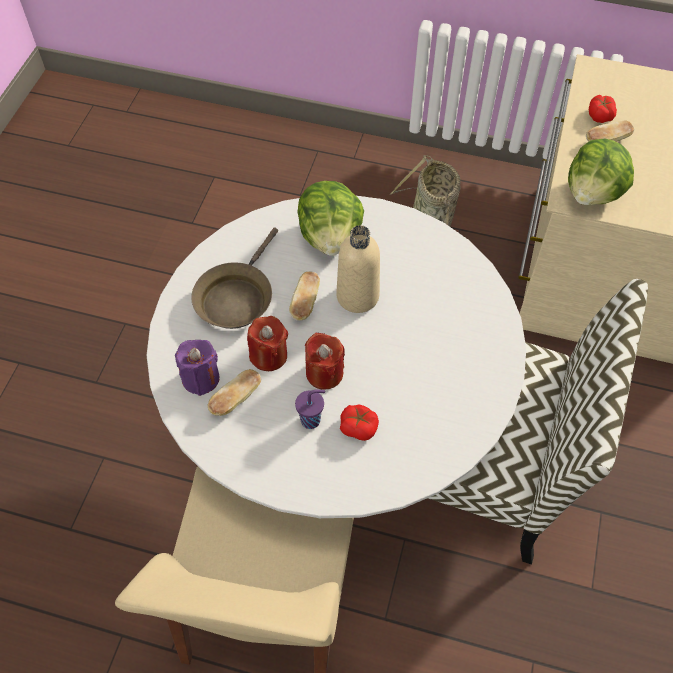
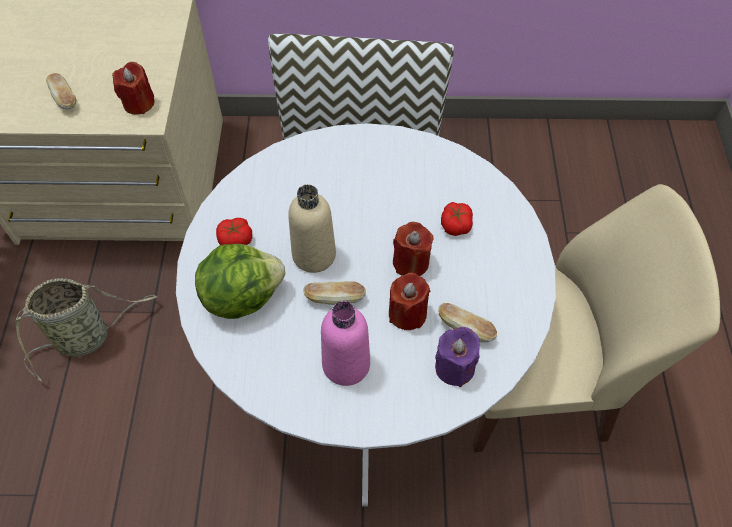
camera: 105 degrees left, 0 degrees up
(236, 297) = (346, 364): brown frying pan -> pink bottle
(311, 420) = (462, 260): purple cup -> none
(593, 194) = (139, 103): lettuce -> red candle
(600, 115) = (27, 106): tomato -> tomato (235, 239)

